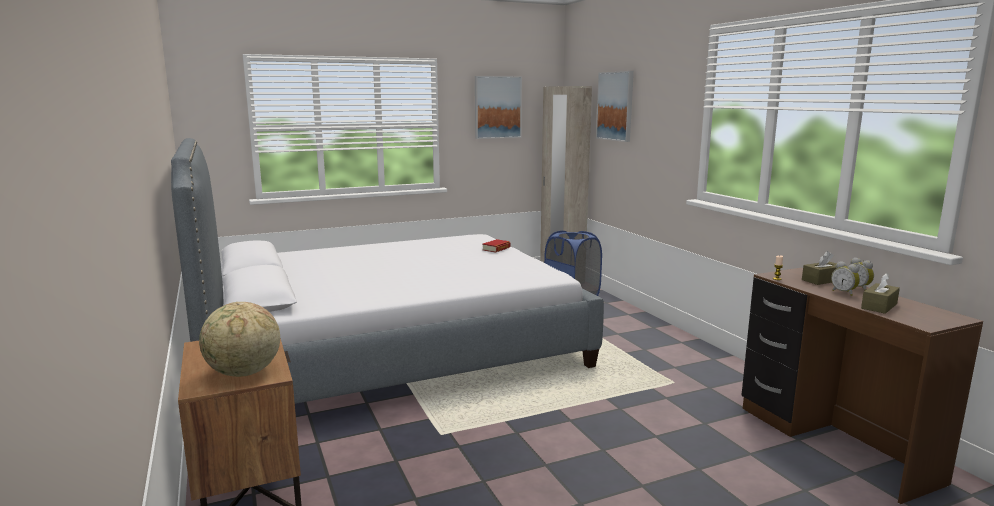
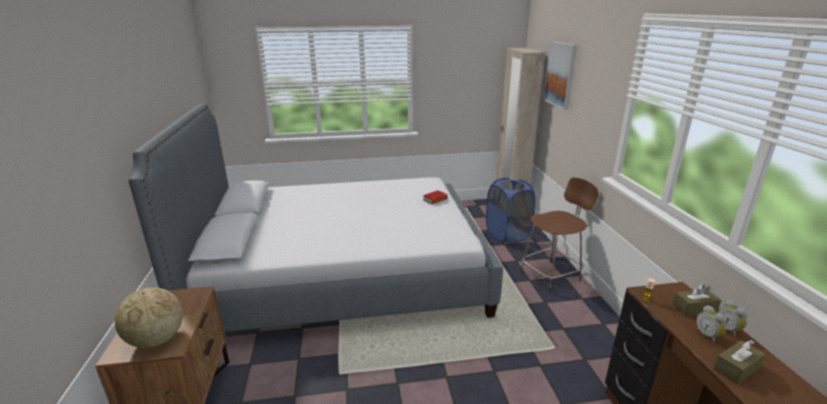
camera: 15 degrees right, 10 degrees up
(497, 107) = (464, 66): picture -> none
(639, 328) = (551, 275): none -> brown chair

